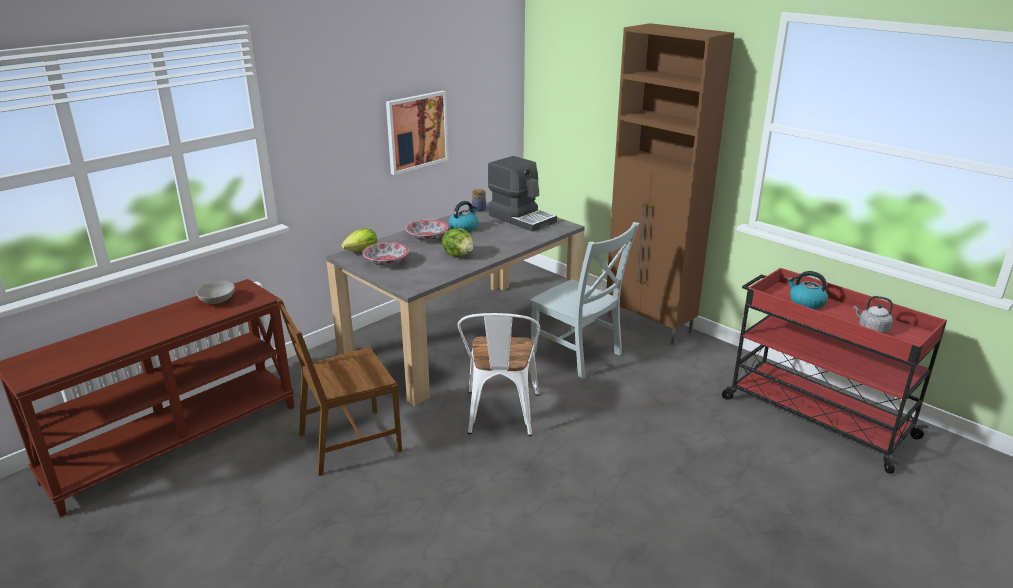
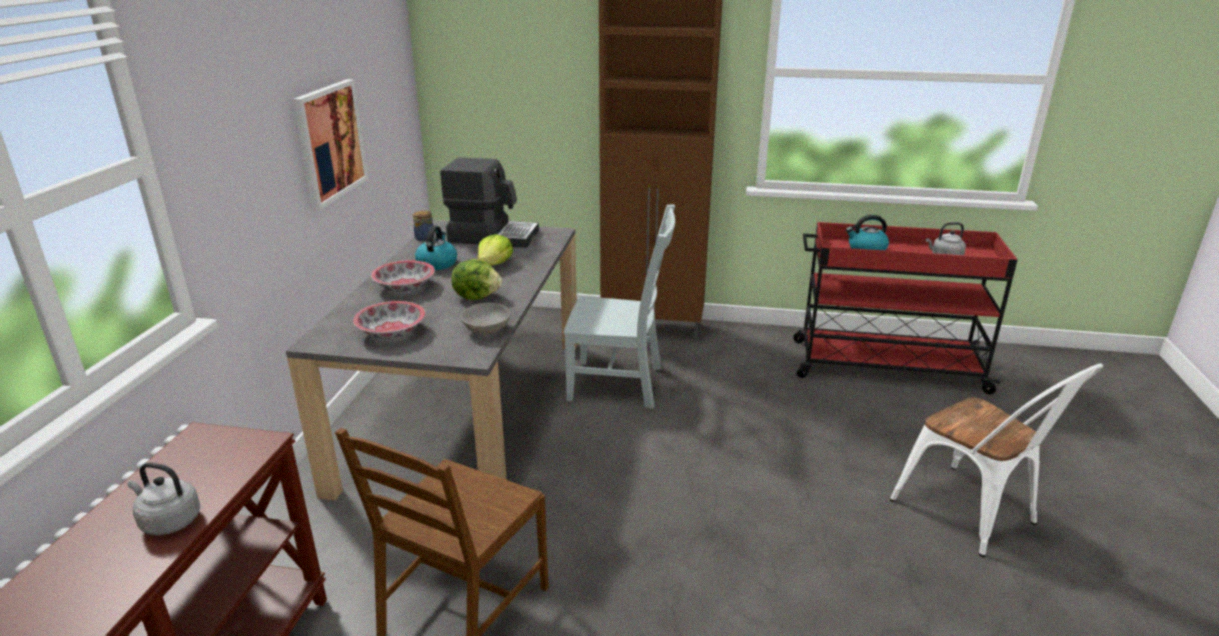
camera: 35 degrees left, 0 degrees up
(192, 318) = (168, 521): none -> grey kettle
(218, 301) = (182, 475): grey bowl -> grey bowl (487, 330)
(361, 251) = (333, 328): lettuce -> lettuce (494, 264)
(501, 417) = (618, 489): white chair -> white chair (973, 516)

